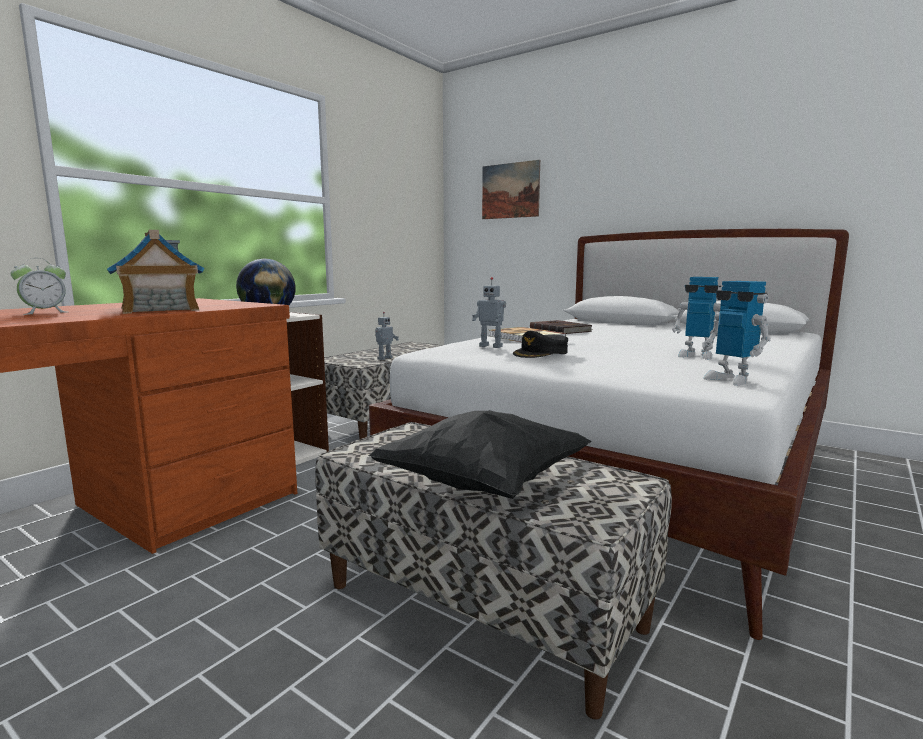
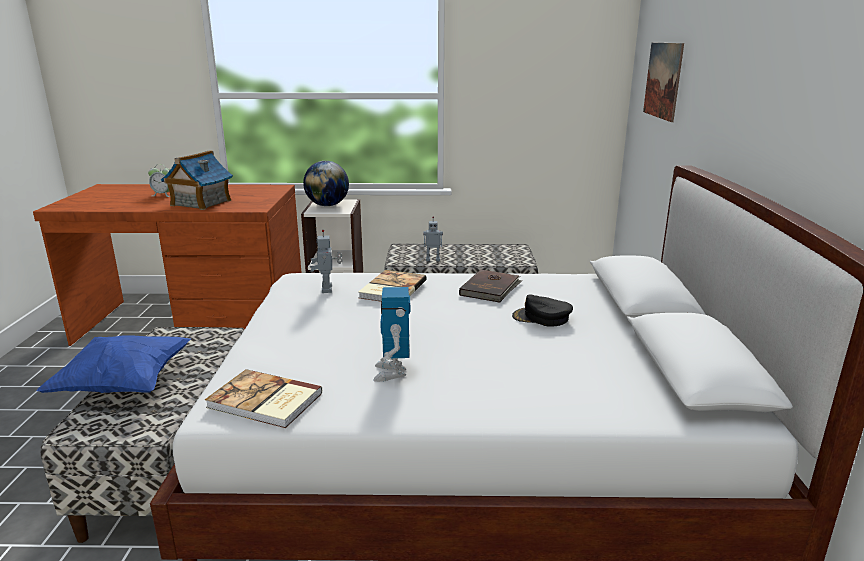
camera: 55 degrees right, 10 degrees up
(483, 484) = (124, 384): black pillow -> blue pillow
(541, 353) = (318, 311): black cap -> black cap (541, 317)
(731, 379) = (265, 401): toy robot -> book

